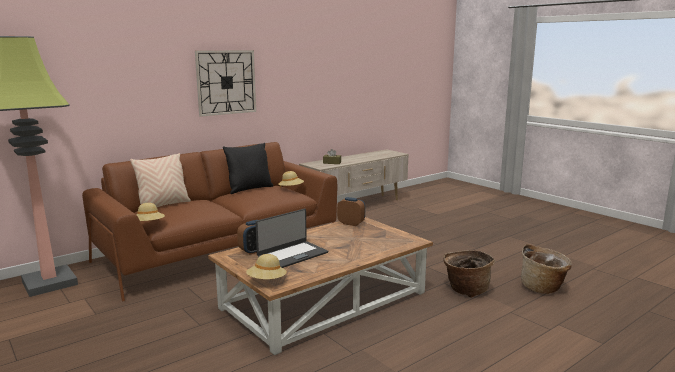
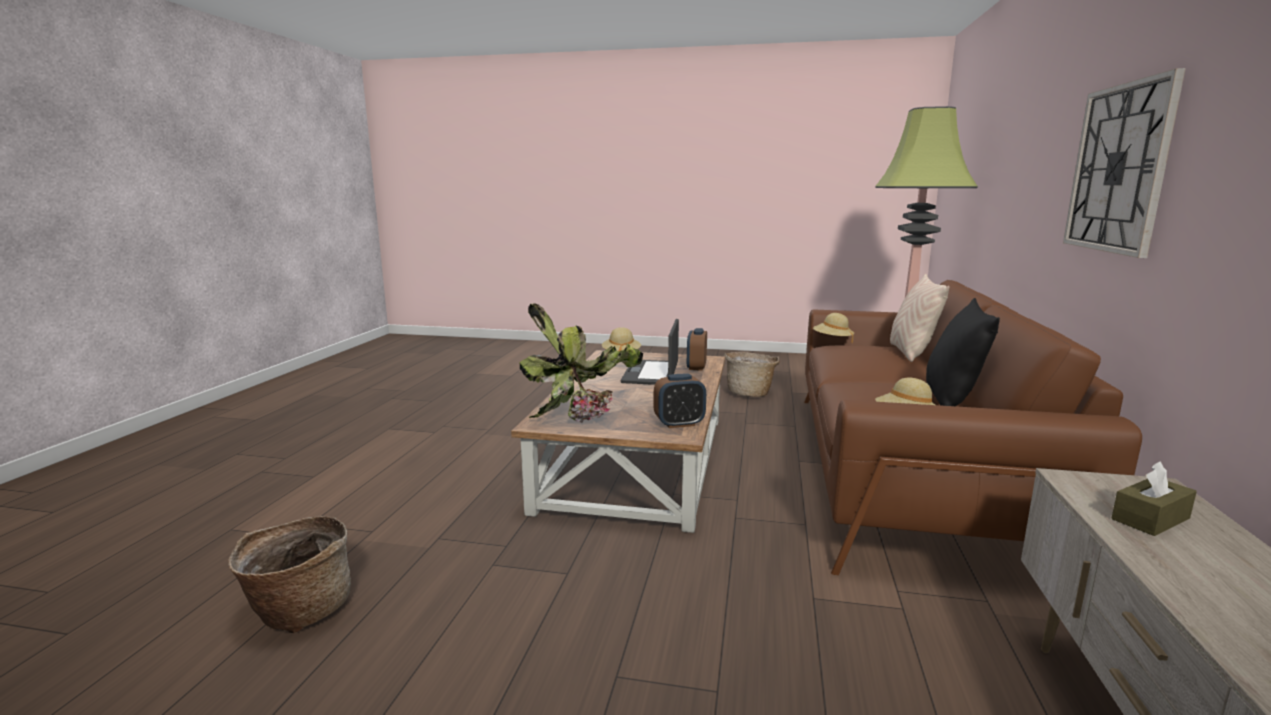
camera: 140 degrees right, 0 degrees up
(387, 239) = (581, 415): none -> potted plant
(466, 290) = (459, 545): basket -> basket (750, 393)

